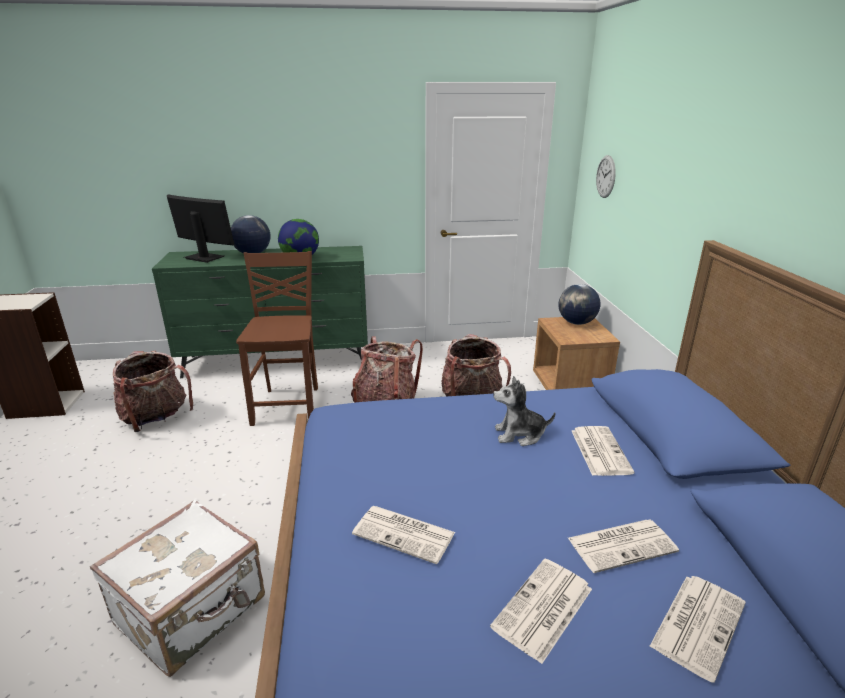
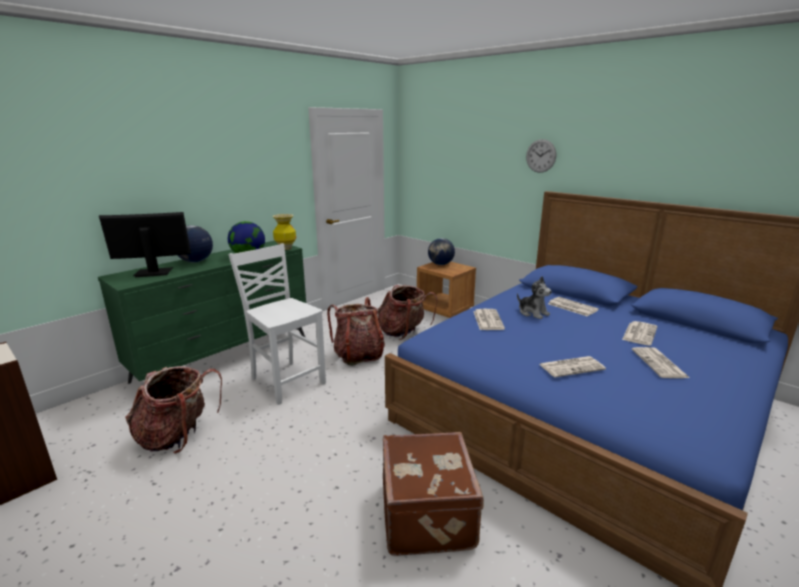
camera: 40 degrees left, 5 degrees down
(193, 611) = (429, 514): white suitcase -> brown suitcase
(288, 405) = (286, 381): brown chair -> white chair
(348, 257) = (285, 248): none -> vase
(519, 435) = (533, 313): plush toy -> plush toy turned 90 degrees counterclockwise
(606, 176) = (432, 168): wall clock -> wall clock (541, 156)
(698, 623) = (697, 344): newspaper -> newspaper (487, 320)

